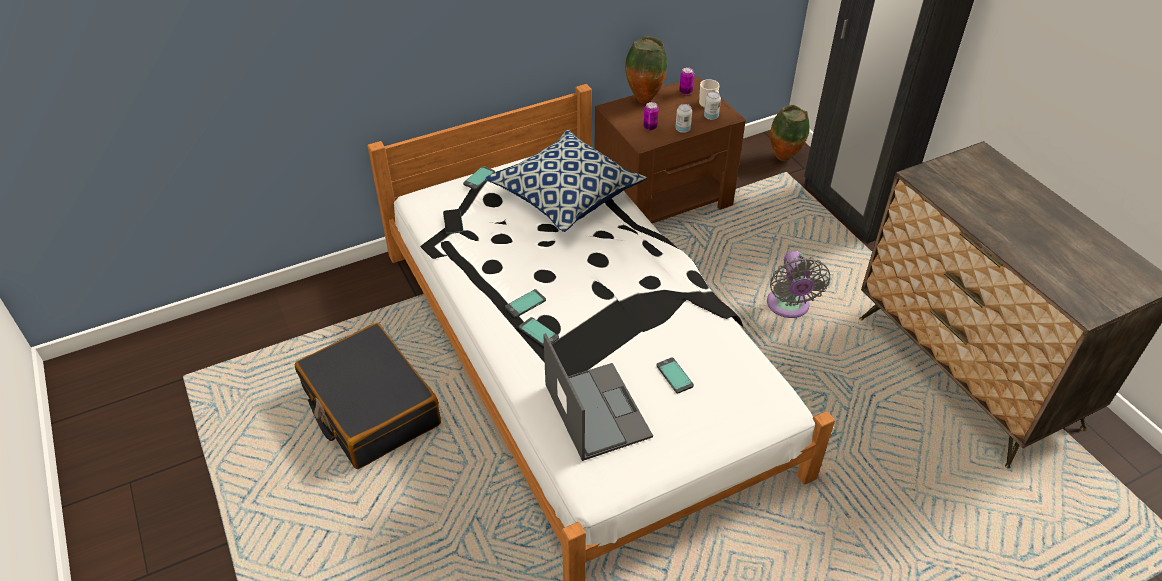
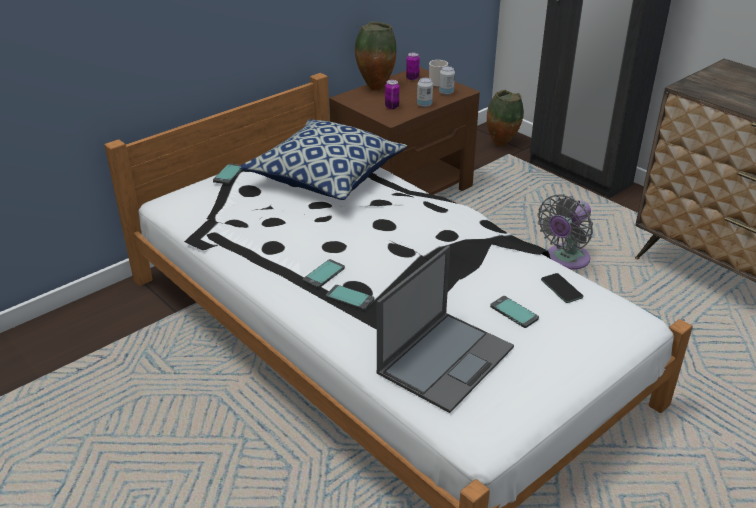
camera: 15 degrees left, 10 degrees down
(370, 408) = (155, 432): black suitcase -> none
(453, 222) = (214, 214): phone -> phone (561, 288)
(596, 410) = (446, 359): laptop -> laptop turned 75 degrees clockwise
(788, 307) = (565, 260): grey fan -> grey fan turned 60 degrees clockwise

